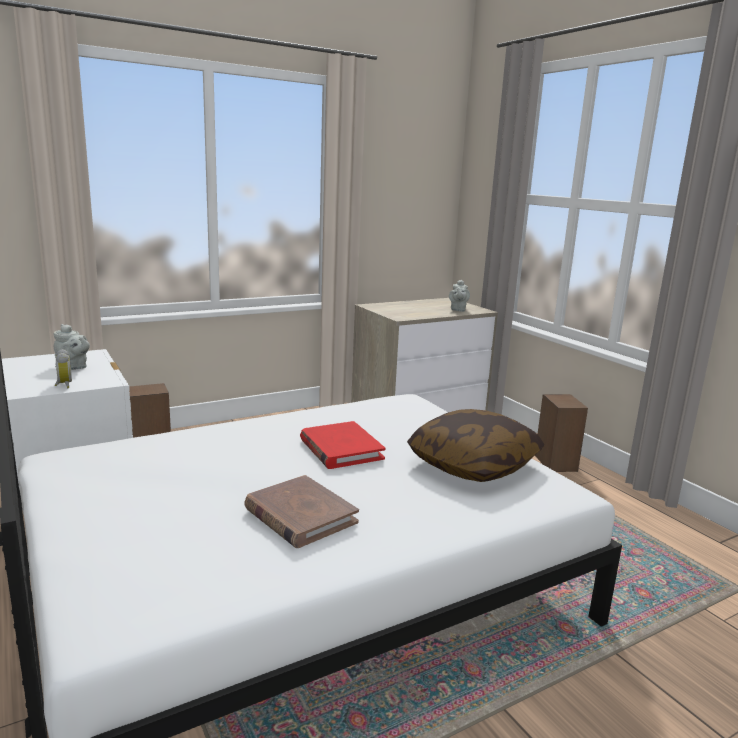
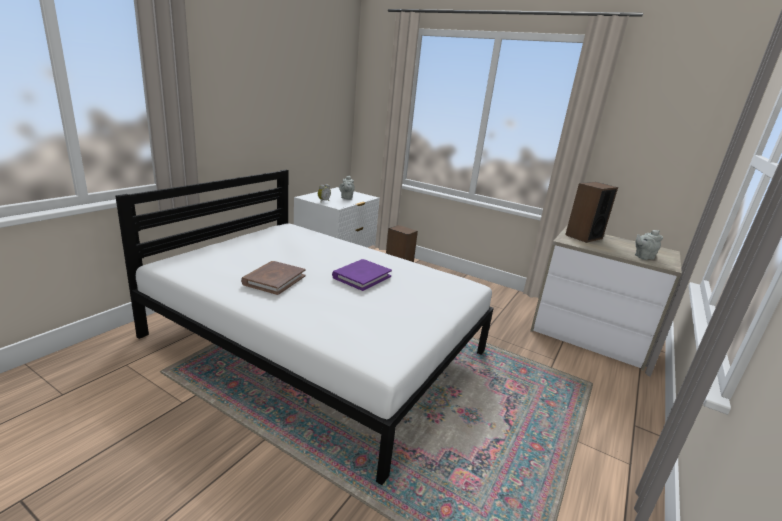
camera: 60 degrees right, 5 degrees up
(340, 449) = (361, 277): red book -> purple book
(473, 465) = (389, 320): pillow -> none
(555, 463) = (618, 427): speaker -> speaker (583, 236)

